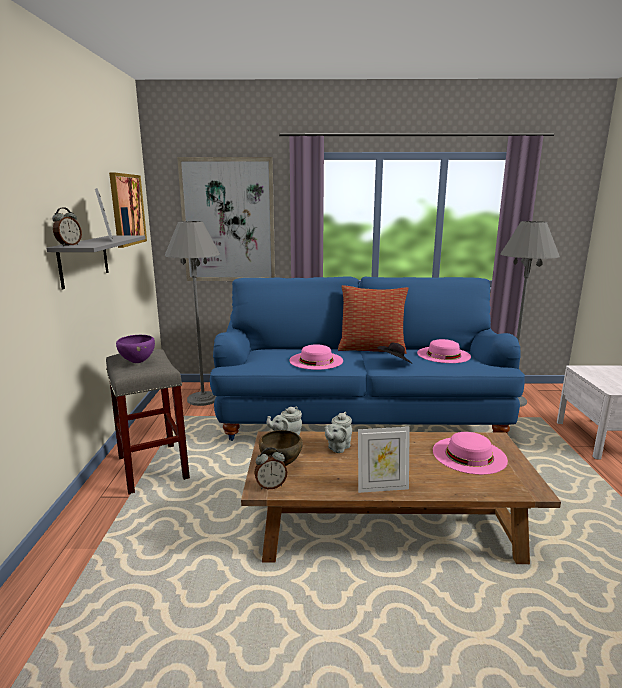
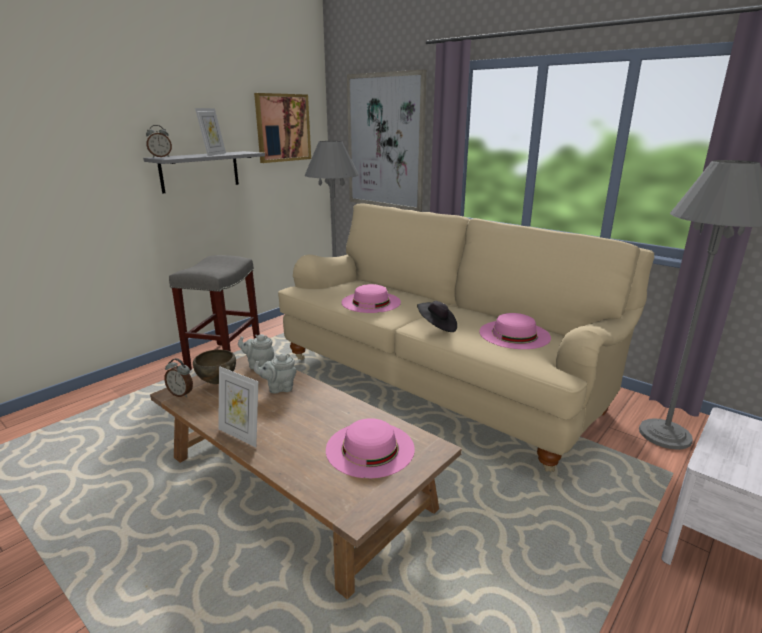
camera: 40 degrees right, 5 degrees up
(138, 362) = (209, 264): purple bowl -> none
(359, 416) = (440, 380): blue sofa -> beige sofa
(372, 349) = (454, 306): pillow -> none

